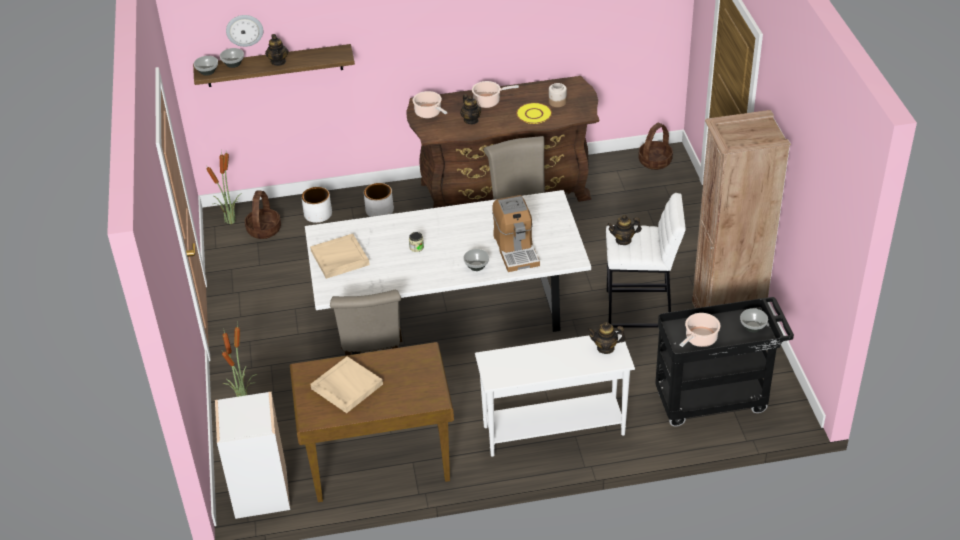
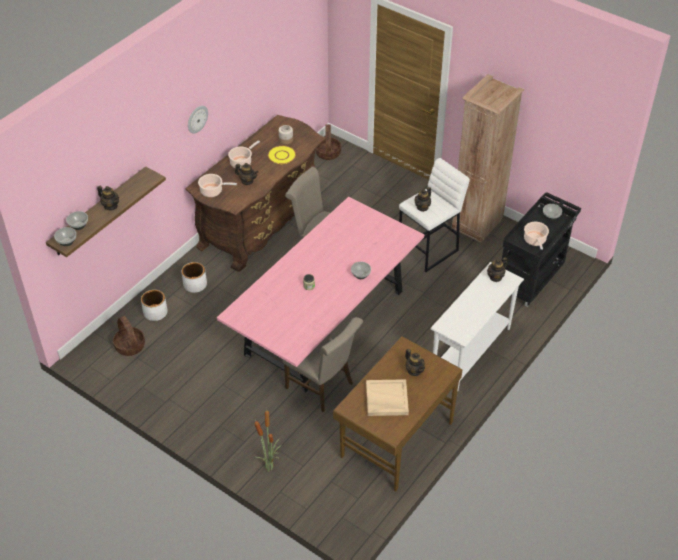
camera: 45 degrees left, 5 degrees up
(231, 222) = (98, 355): potted plant -> none
(244, 30) = (77, 193): wall clock -> wall clock (197, 119)
(260, 492) = (354, 512): bookcase -> none
(339, 258) = (269, 323): beige tray -> none
(405, 379) = (414, 370): none -> teapot
(449, 312) = (324, 322): white dining table -> pink dining table
(516, 250) = (370, 250): coffee machine -> none

